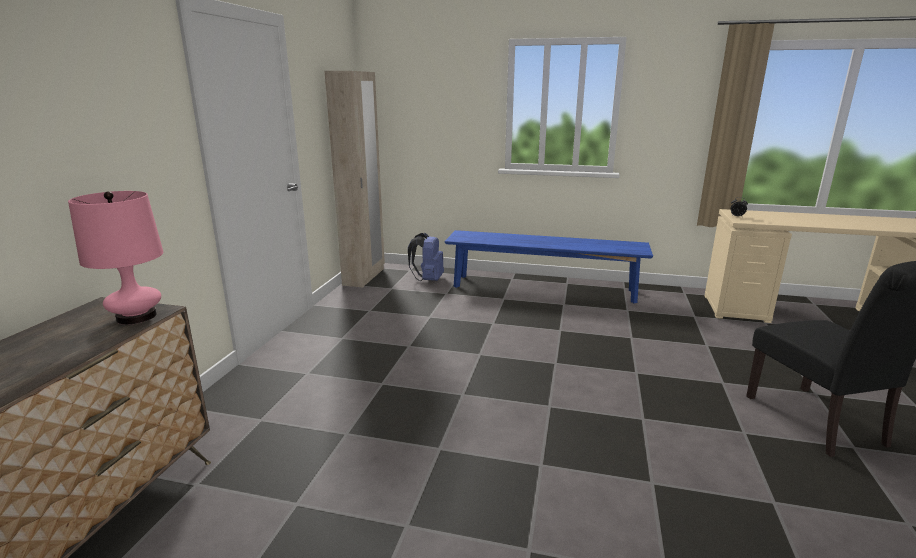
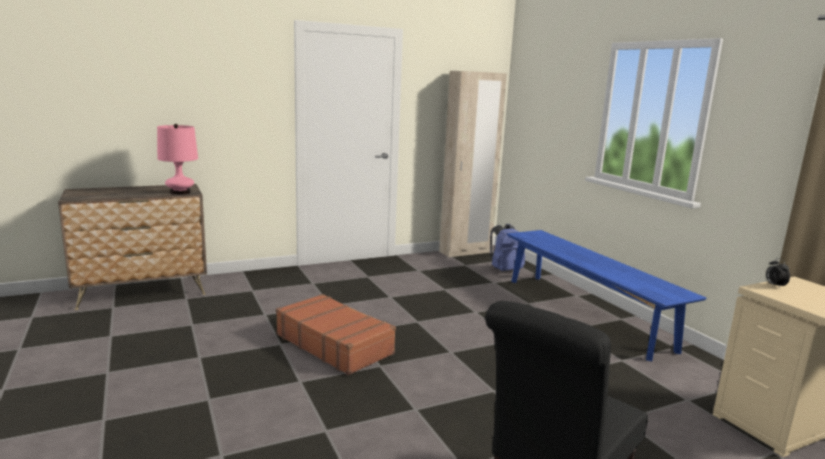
camera: 50 degrees right, 5 degrees down
(478, 414) = (334, 344): none -> brown suitcase

